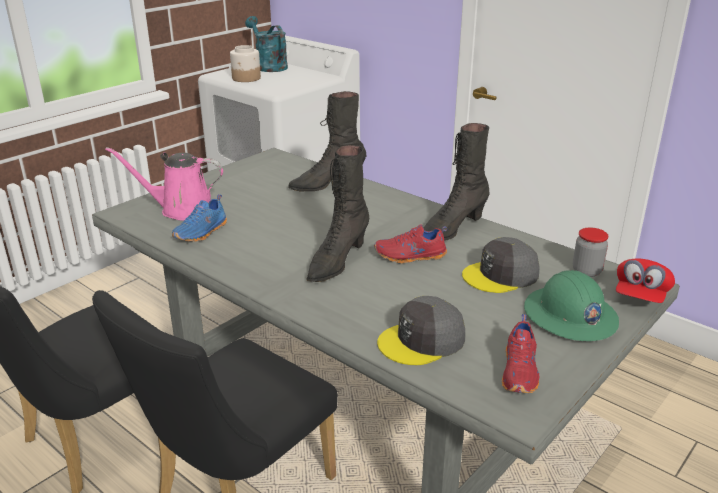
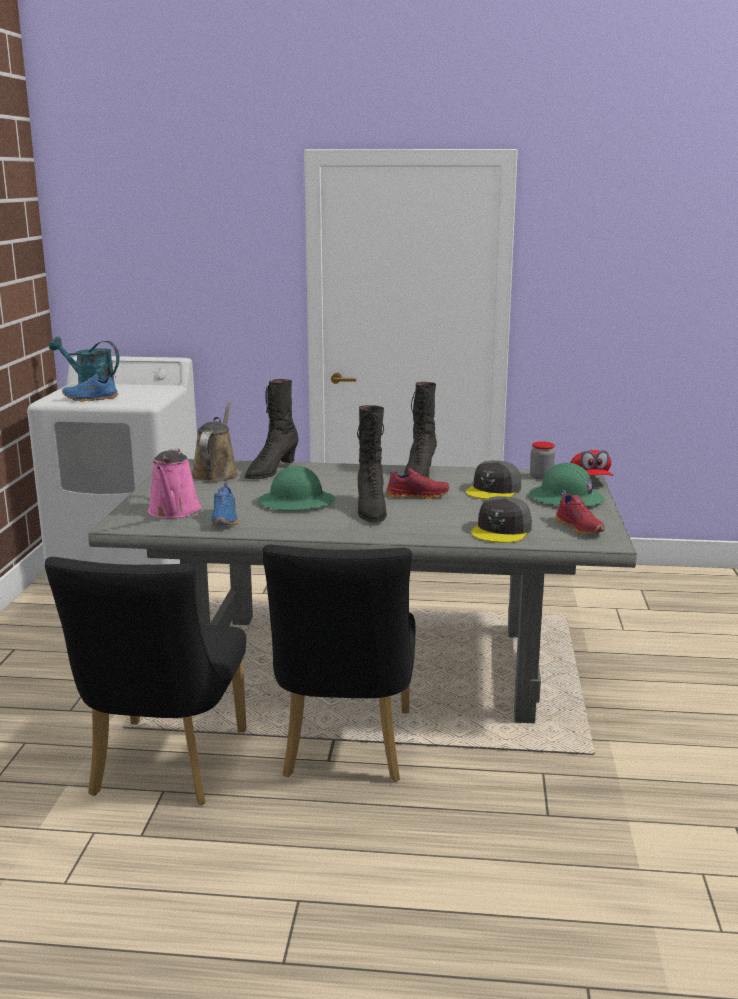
camera: 35 degrees left, 10 degrees down
(181, 210) = (174, 511): pink watering can -> pink watering can turned 60 degrees counterclockwise
(246, 78) = (91, 399): jar -> blue shoe
(280, 174) = (216, 473): none -> brown watering can
(289, 230) = (296, 502): none -> green hard hat
(410, 256) = (417, 495): red shoe -> red shoe turned 135 degrees counterclockwise

